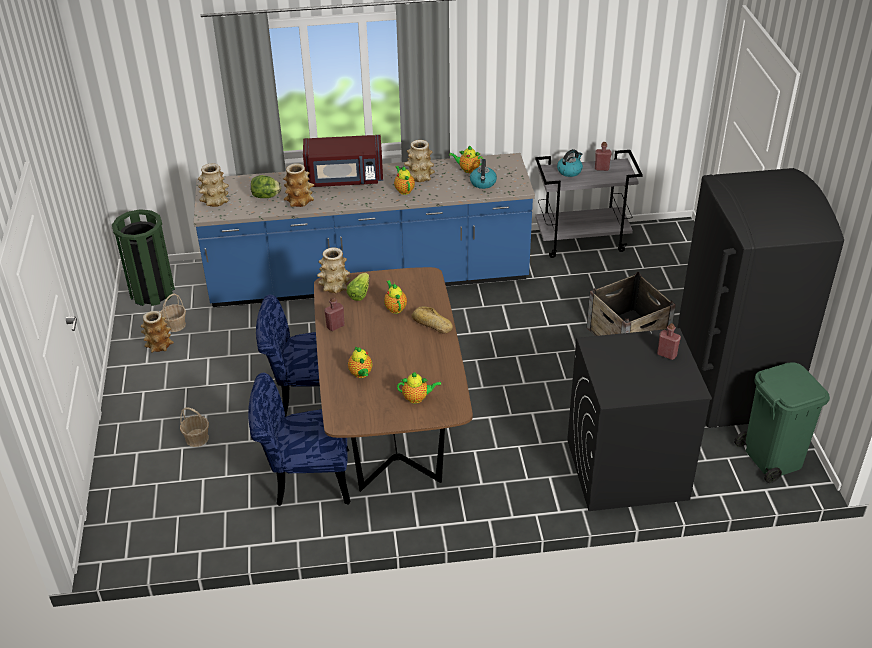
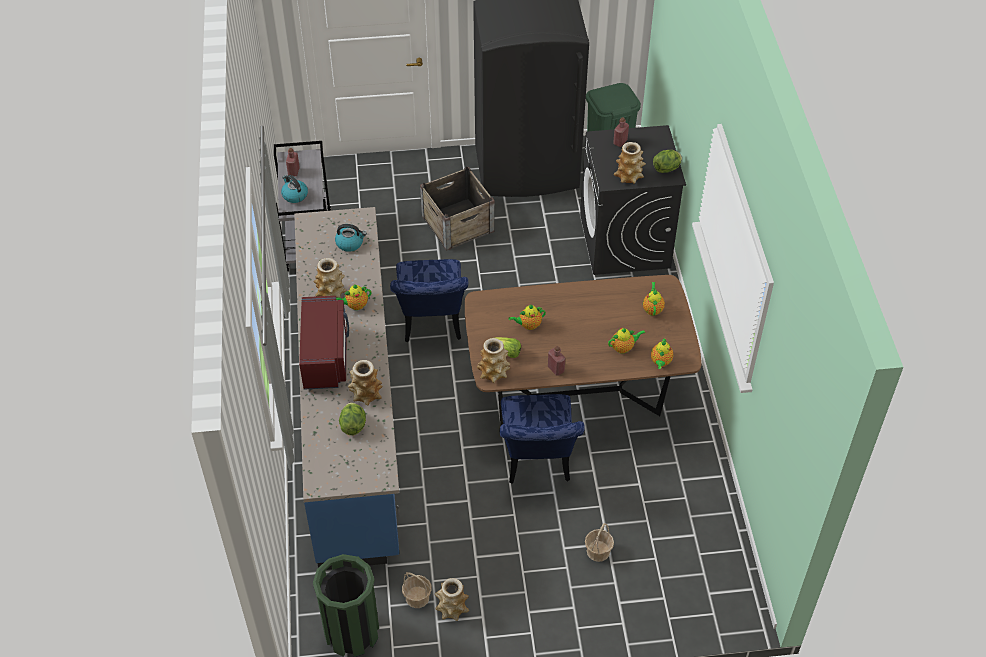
camera: 90 degrees left, 10 degrees up
(215, 201) = (357, 473): vase -> vase (629, 176)
(304, 479) = (647, 457): blue chair -> blue chair (431, 324)
(431, 324) = (552, 299): bread -> none
(467, 170) = (322, 254): teapot -> teapot (660, 362)
(626, 393) = (667, 169): none -> lettuce

